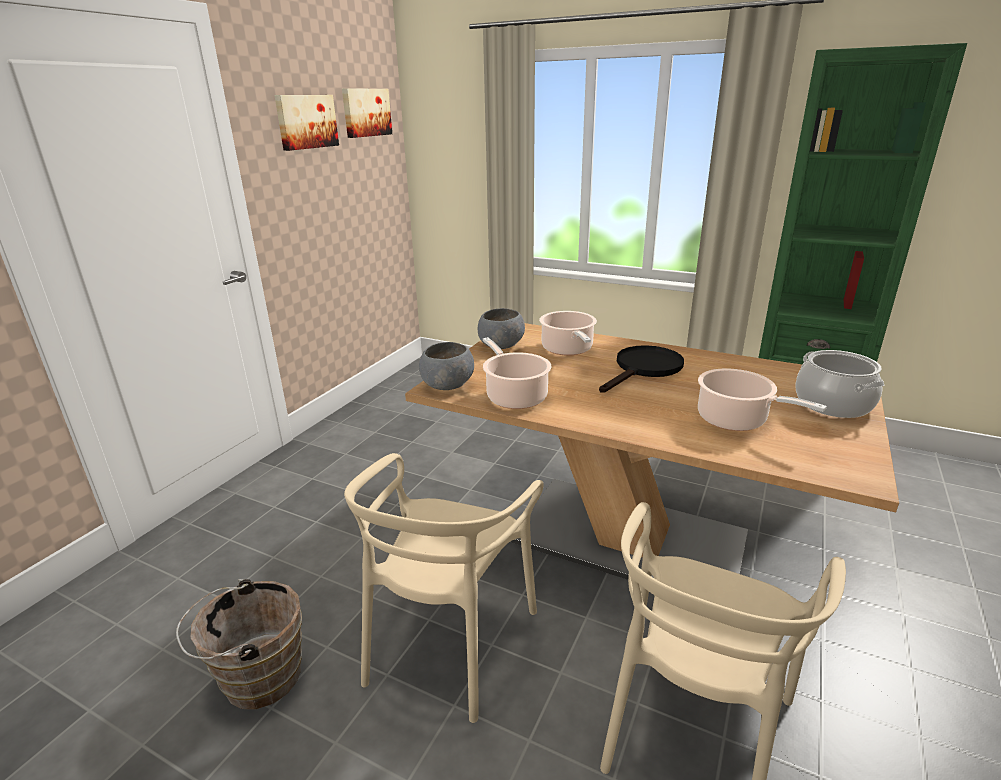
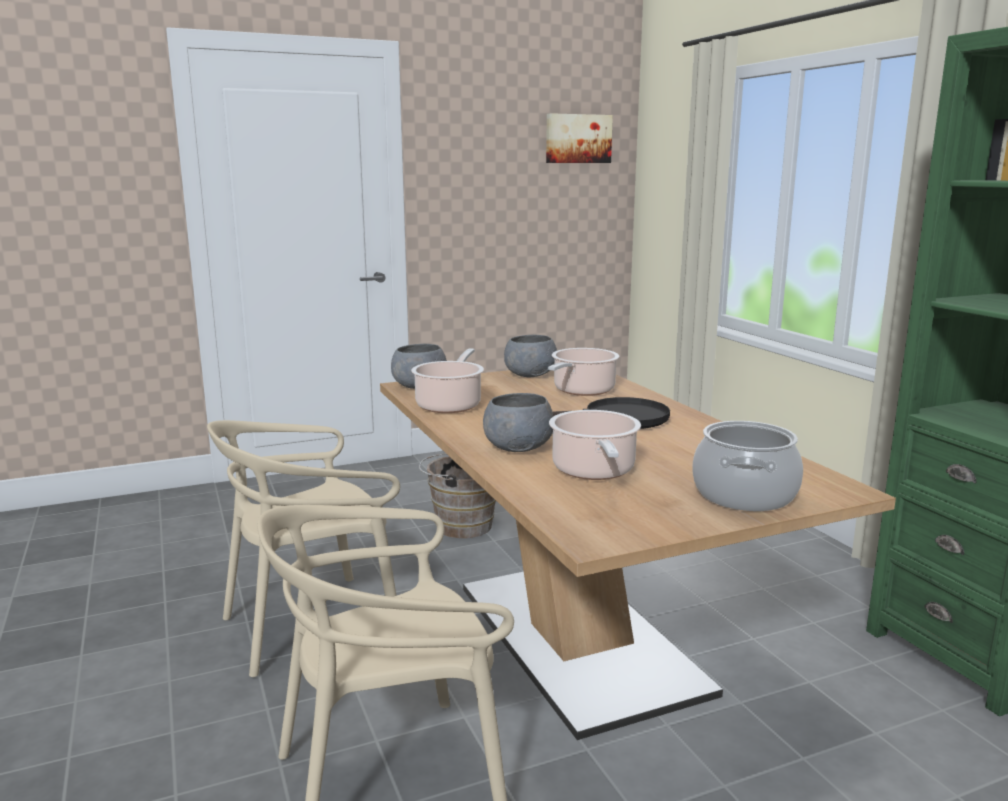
camera: 40 degrees right, 10 degrees down
(256, 678) = (180, 582): brown bucket -> brown bucket (459, 525)
(306, 121) = (492, 144): picture -> none
(651, 419) = (517, 448): none -> grey bowl

